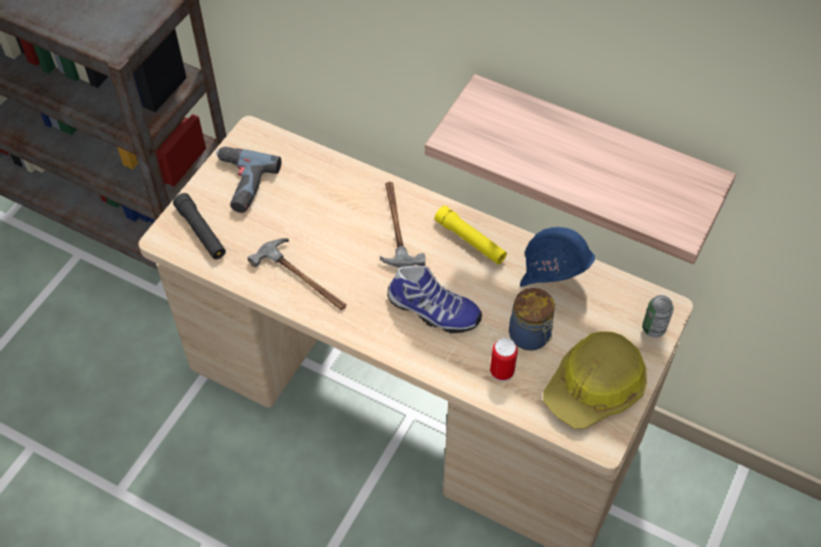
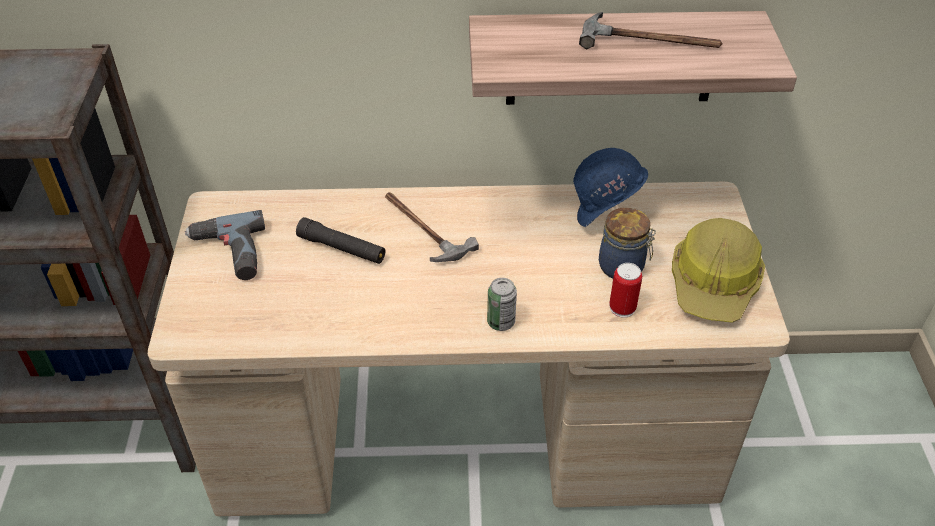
camera: 30 degrees left, 10 degrees down
(201, 232) = (216, 315): black flashlight -> black flashlight (342, 248)
(304, 279) = (363, 312): hammer -> hammer (650, 40)
(432, 311) = (516, 285): shoe -> none
(470, 241) = (503, 212): yellow flashlight -> none
(653, 328) = (720, 215): can -> can (501, 322)

